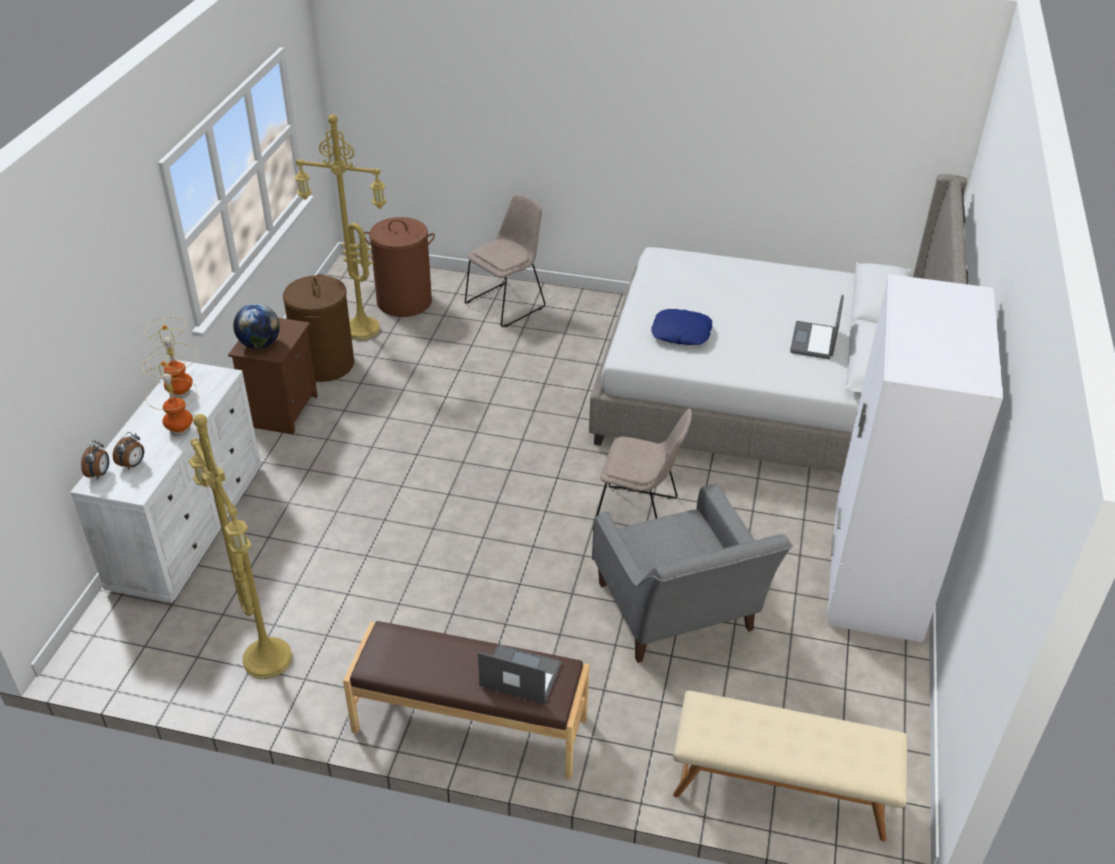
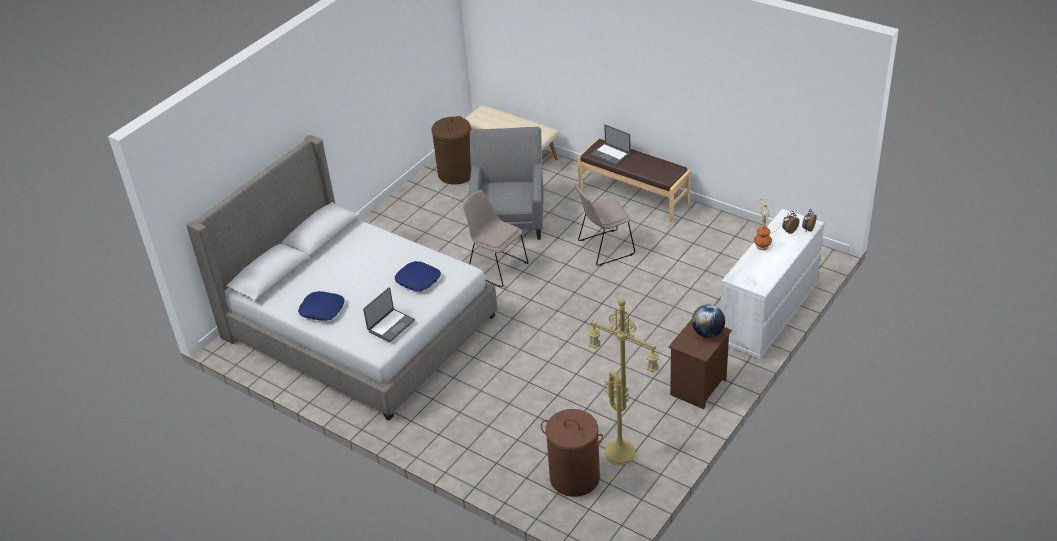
camera: 155 degrees left, 0 degrees up
(180, 393) = (762, 271): table lamp -> none
(264, 659) = (728, 238): yellow floor lamp -> none
(325, 364) = (658, 423): brown laundry basket -> brown laundry basket (456, 173)
(507, 304) = (489, 454): beige chair -> beige chair (604, 248)
(769, 280) = (322, 309): none -> blue pillow
(815, 341) = (340, 257): laptop -> laptop (390, 325)
(874, 573) = (395, 217): white wardrobe -> none

